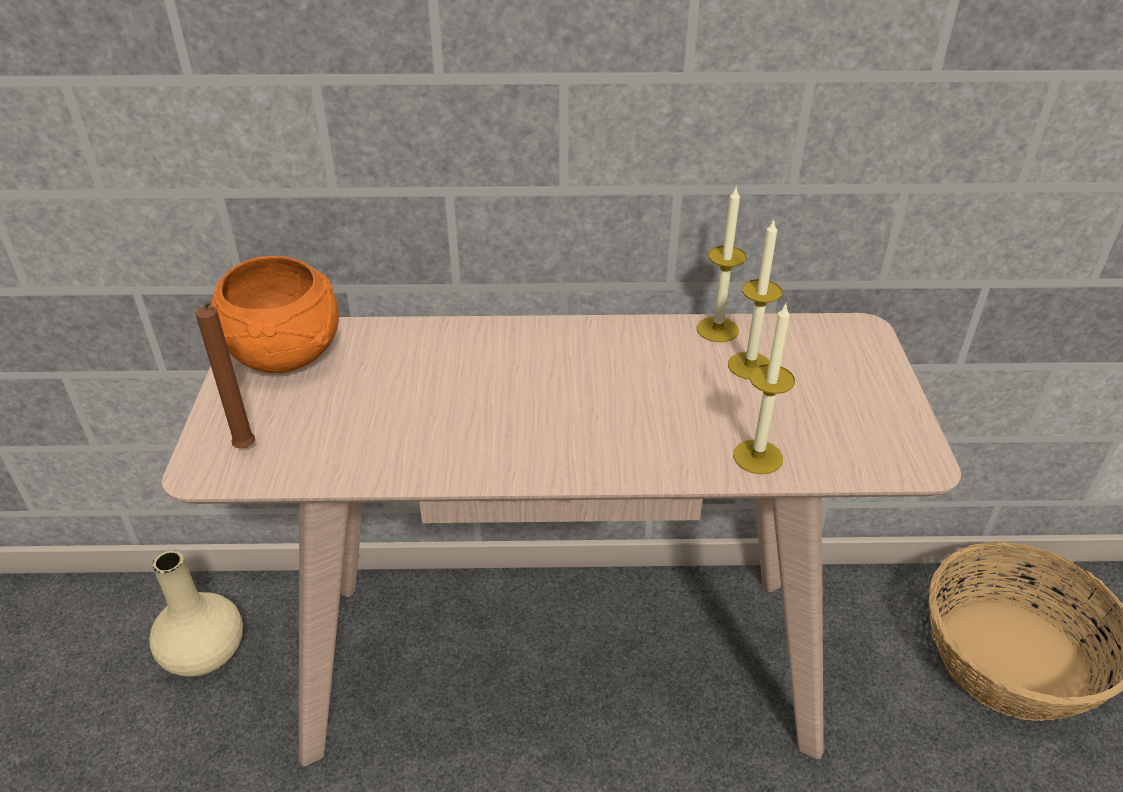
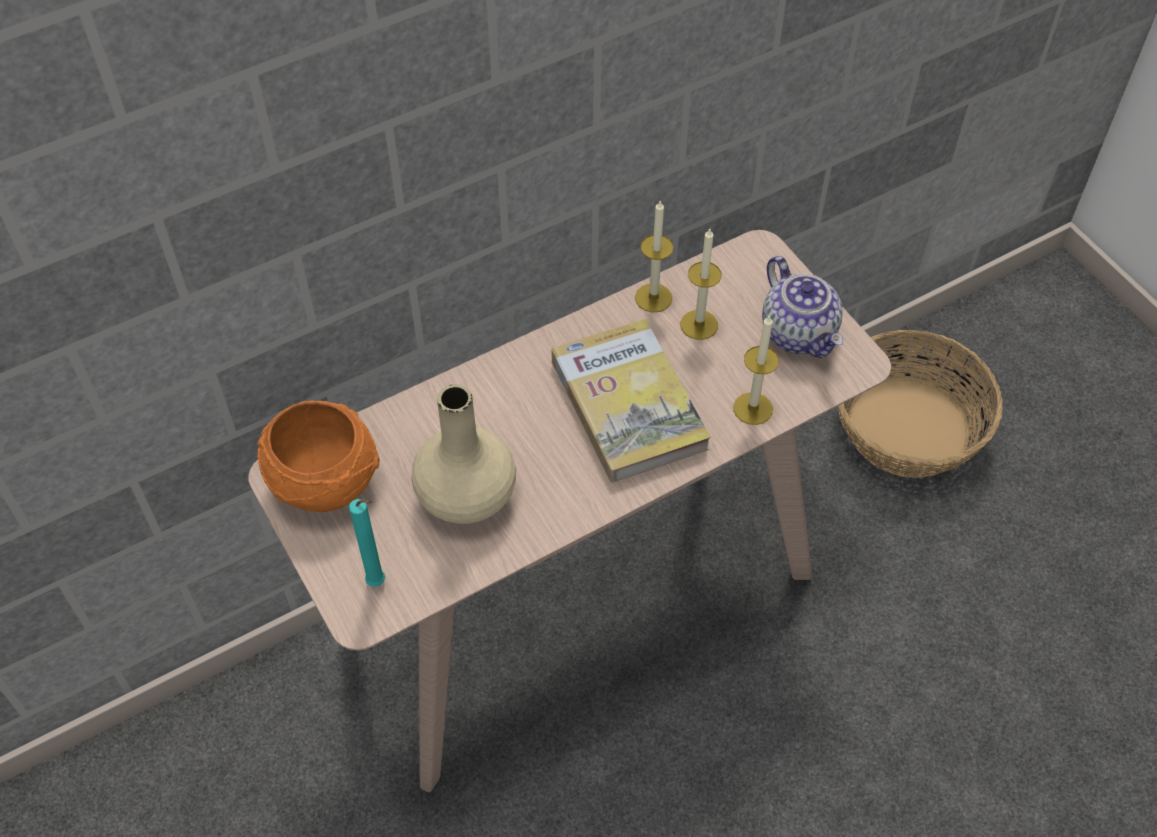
camera: 30 degrees left, 15 degrees up
(205, 652) = (266, 750): beige vase -> beige vase (466, 493)
(247, 450) = (379, 583): brown candle -> turquoise candle
(621, 402) = (628, 404): none -> book
(861, 411) = (799, 333): none -> teapot

